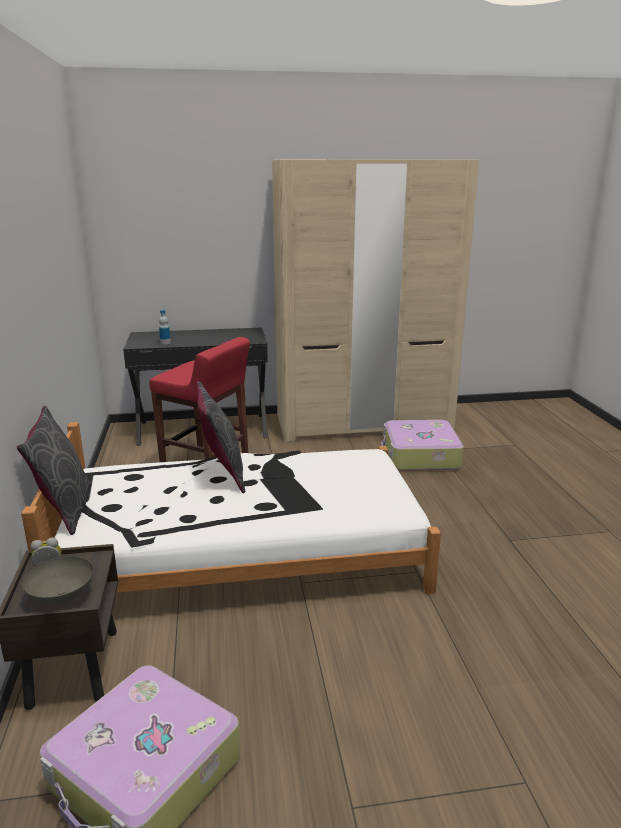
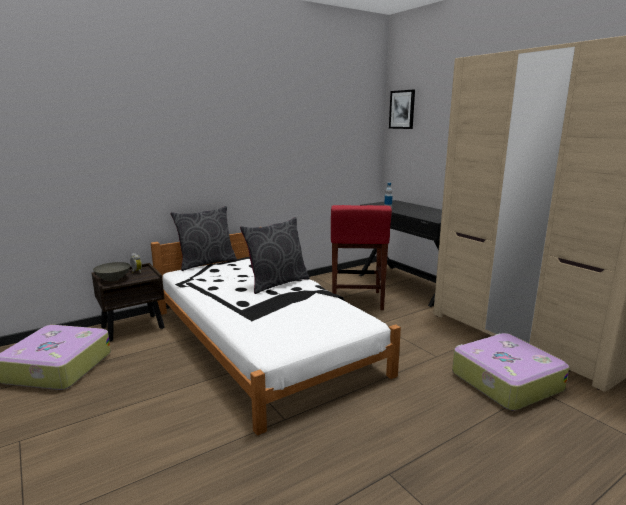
camera: 65 degrees right, 5 degrees down
(120, 208) = (402, 109): none -> picture

